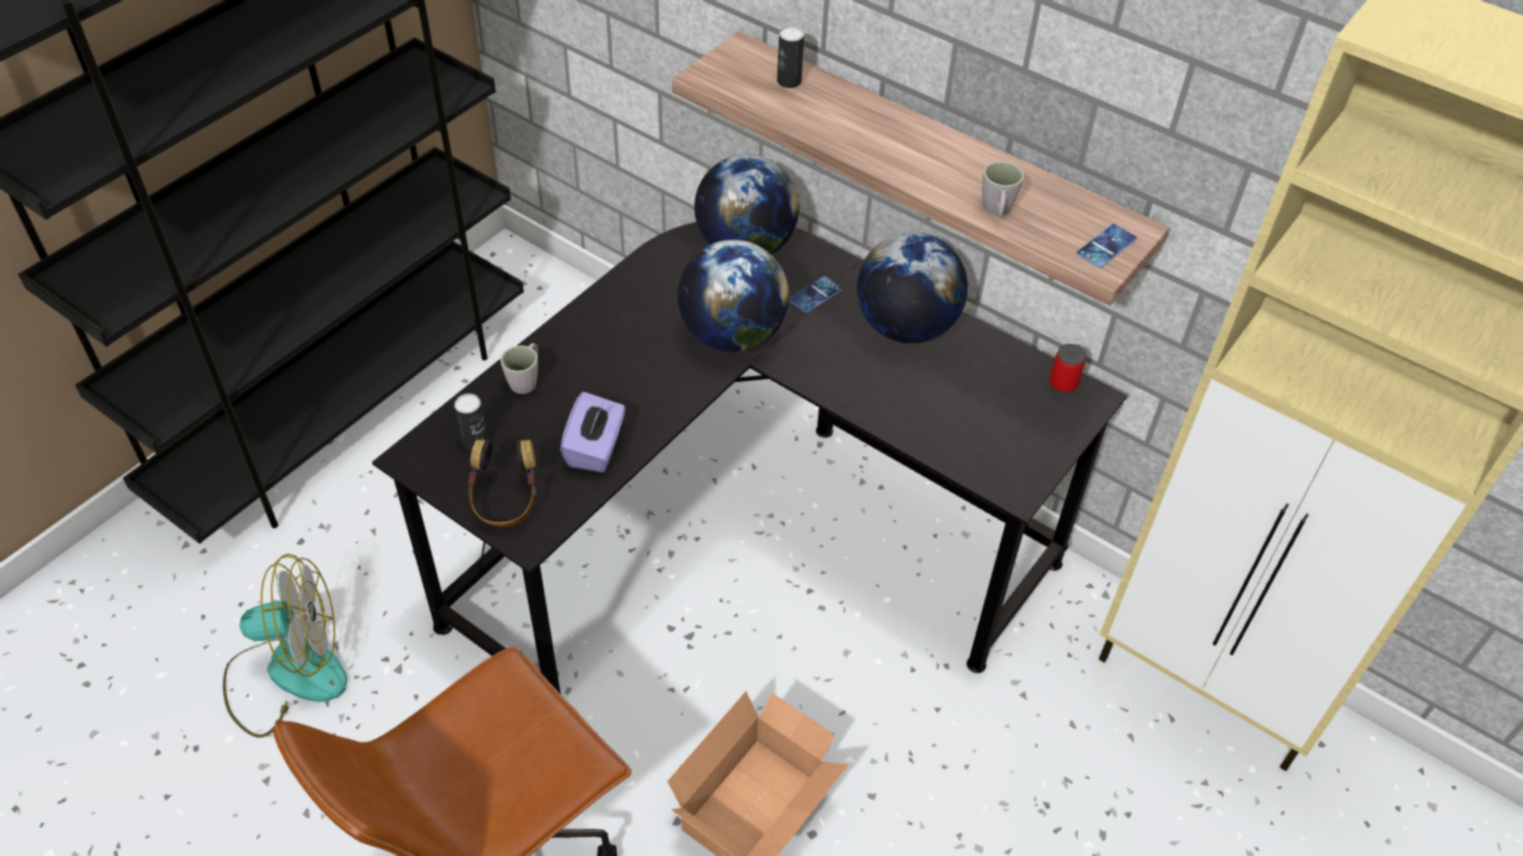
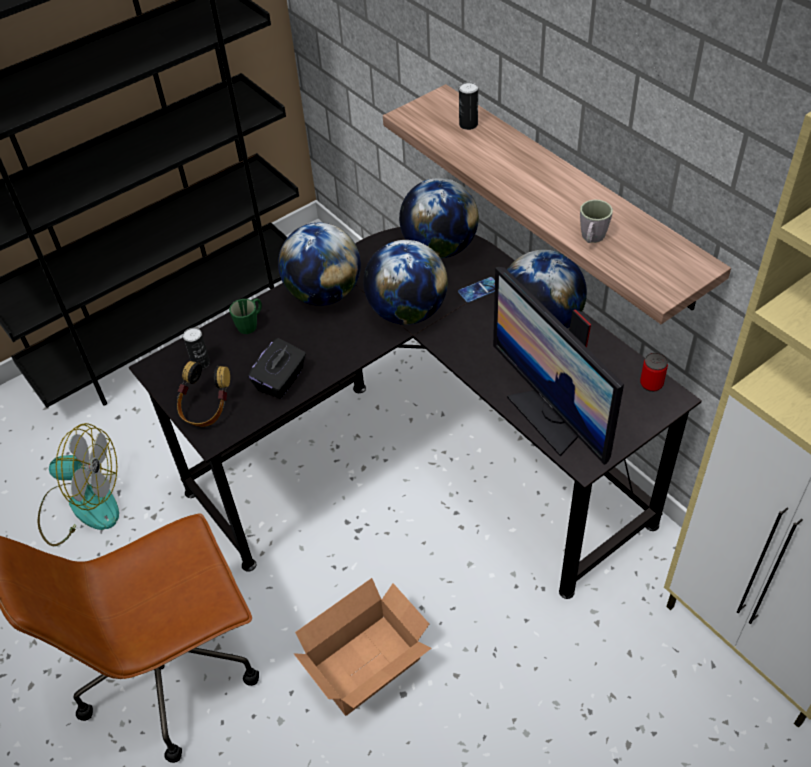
camera: 20 degrees right, 0 degrees up
(526, 379) = (250, 324): grey mug -> green mug
(595, 448) = (281, 380): purple tissue box -> black tissue box
(613, 326) = (324, 294): none -> globe
(958, 441) = (551, 416): none -> monitor
(1106, 246) = (670, 276): phone -> none

